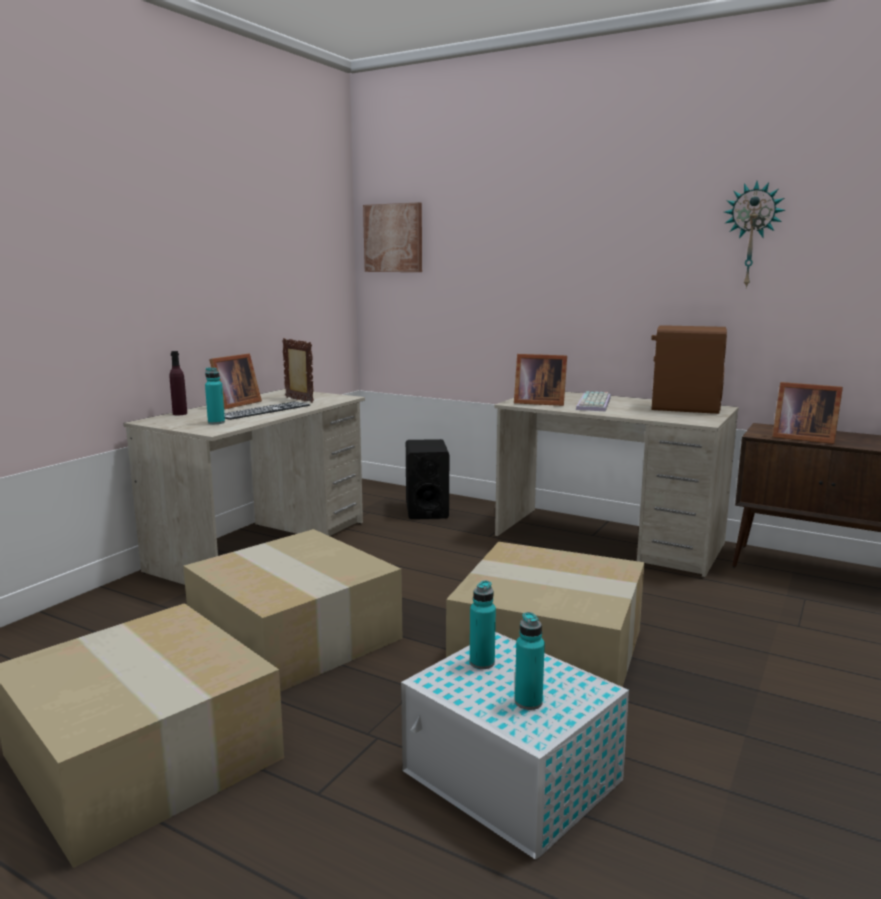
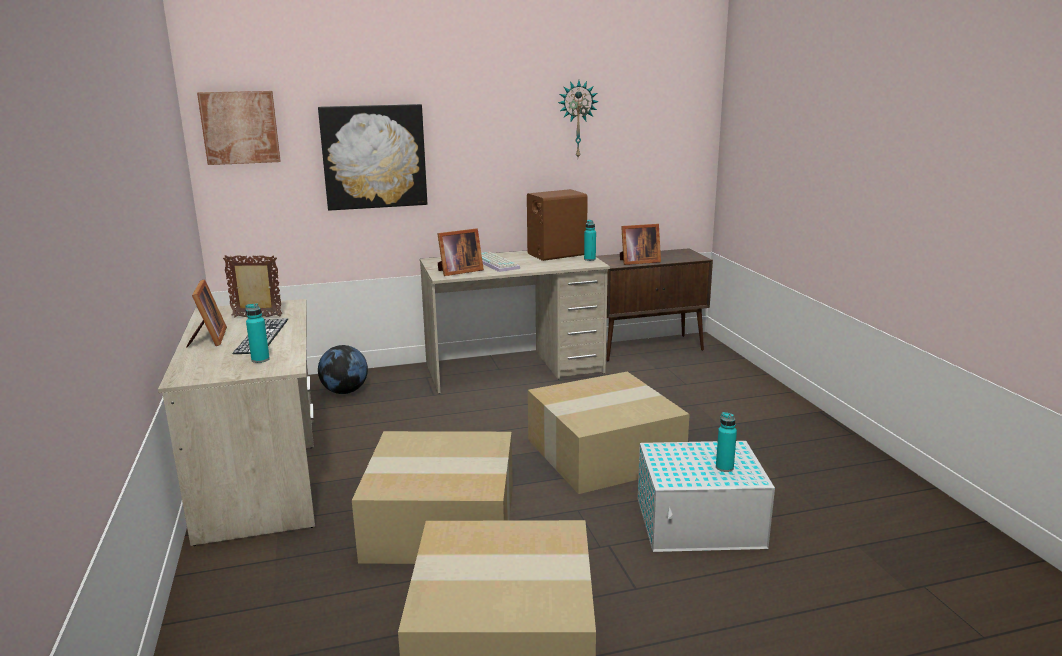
camera: 45 degrees left, 5 degrees up
(180, 414) = (186, 362): purple bottle -> none
(426, 510) = (345, 392): black speaker -> globe
(482, 663) = (669, 461): turquoise bottle -> turquoise bottle (589, 259)
(504, 272) = (374, 157): none -> picture

